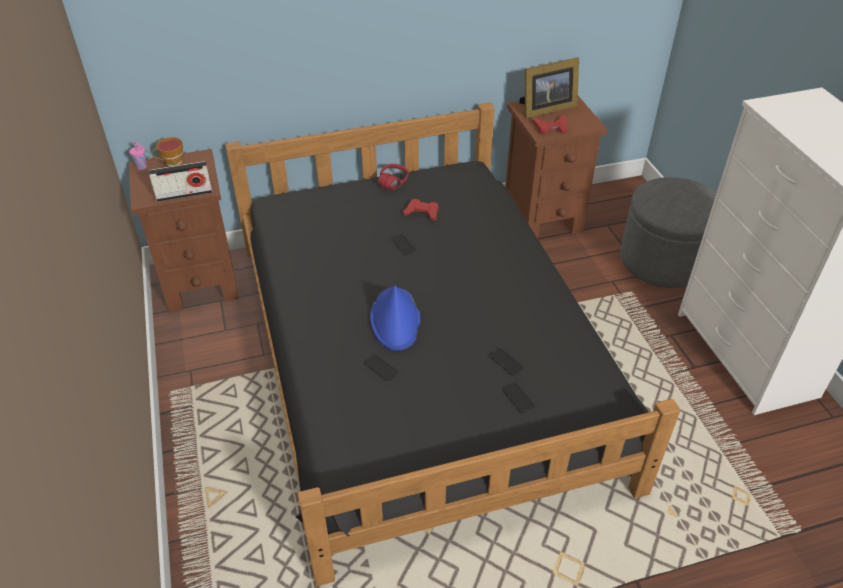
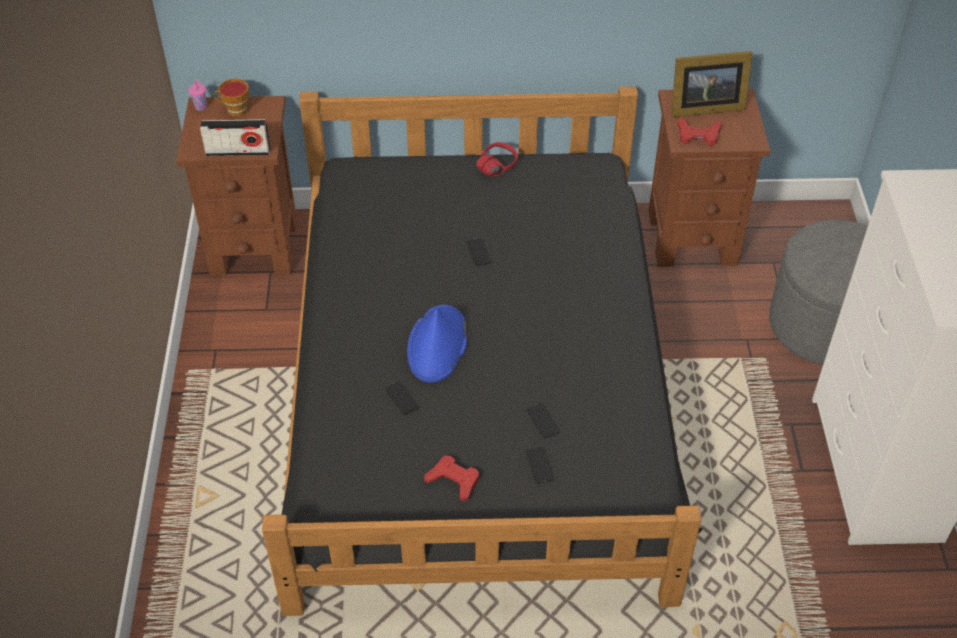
camera: 15 degrees right, 5 degrees up
(422, 213) = (516, 214): red game controller -> red game controller (453, 480)

